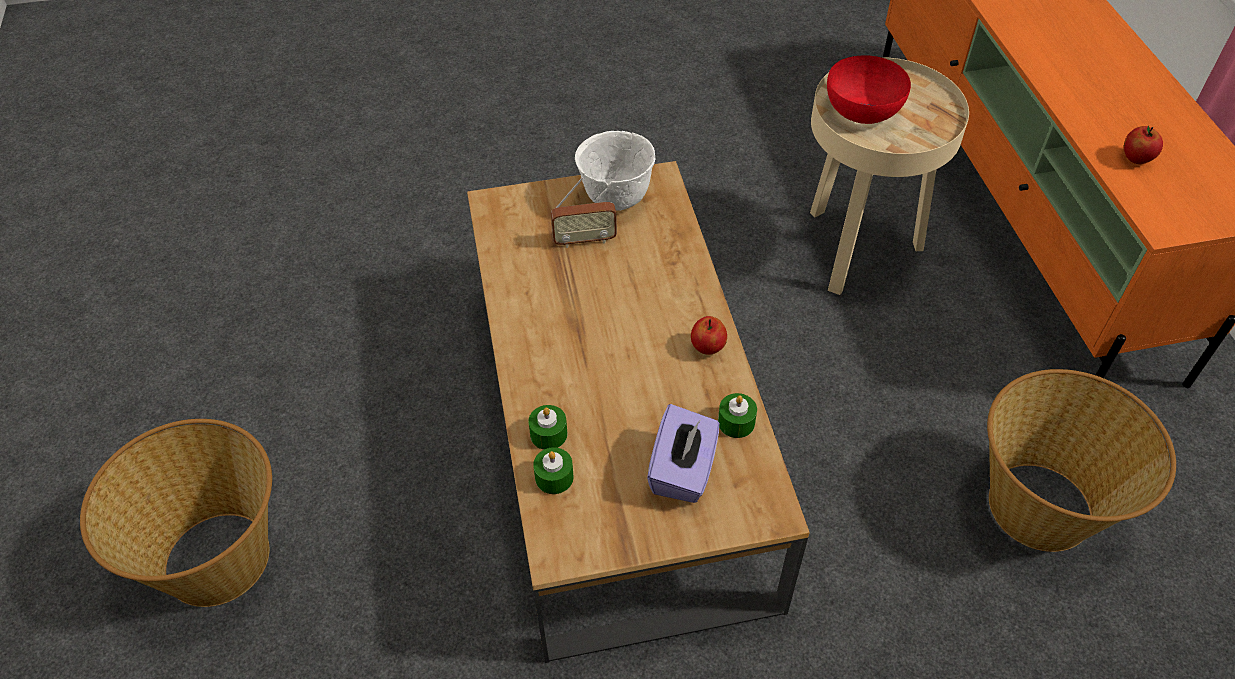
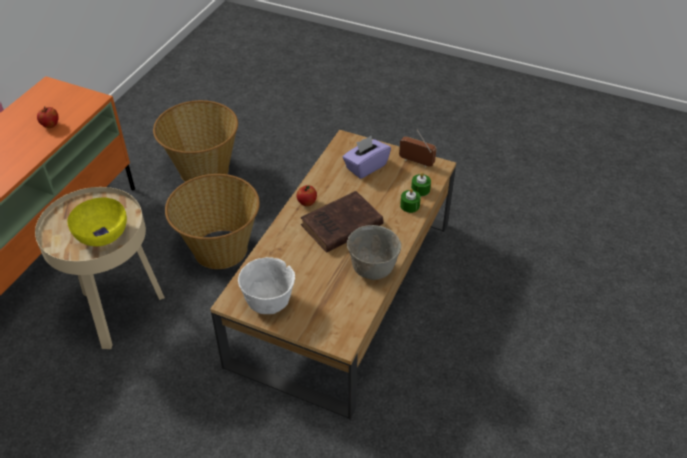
camera: 145 degrees left, 5 degrees down
(217, 557) = (582, 342): basket -> basket (220, 250)
(526, 301) = (372, 269): none -> grey bowl
(584, 240) = (311, 286): radio -> radio (416, 162)
(625, 338) = (340, 226): none -> brown book
(736, 422) = (327, 171): green candle -> none
(862, 109) = (101, 235): red bowl -> yellow bowl

